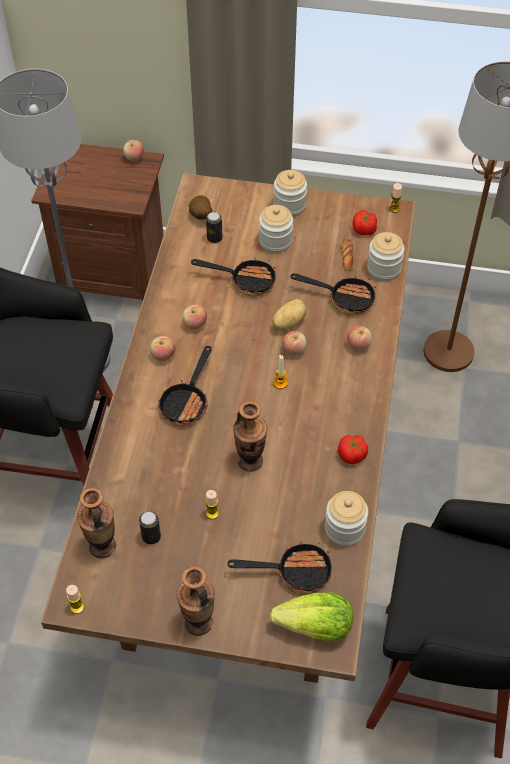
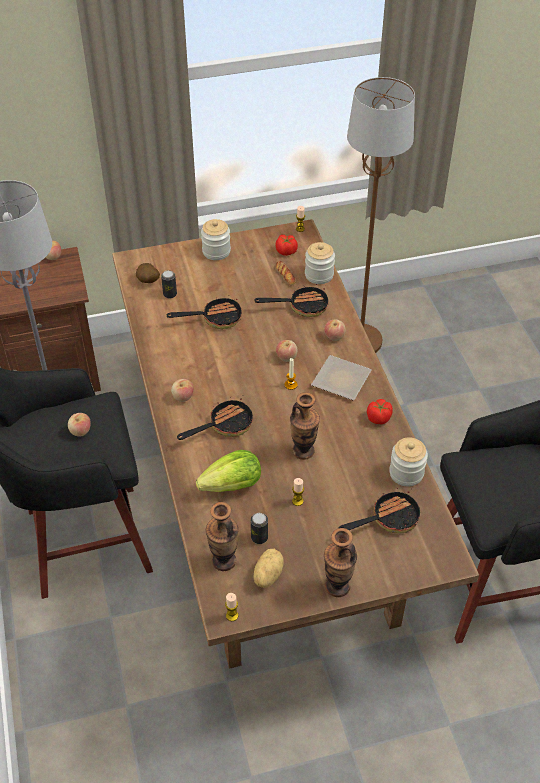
camera: 25 degrees left, 5 degrees down
(187, 402) = (225, 425): frying pan -> frying pan turned 120 degrees counterclockwise
(194, 324) = (194, 364): apple -> apple (80, 431)
(275, 241) = (221, 281): jar -> none
(288, 322) = (269, 338): potato -> potato (267, 575)
(315, 627) = (429, 552): lettuce -> lettuce (233, 485)
(339, 397) = (343, 379): none -> plate

